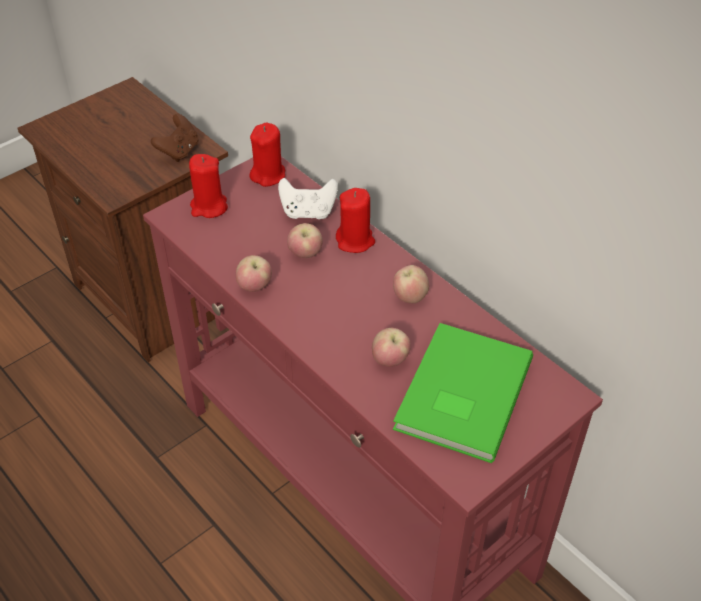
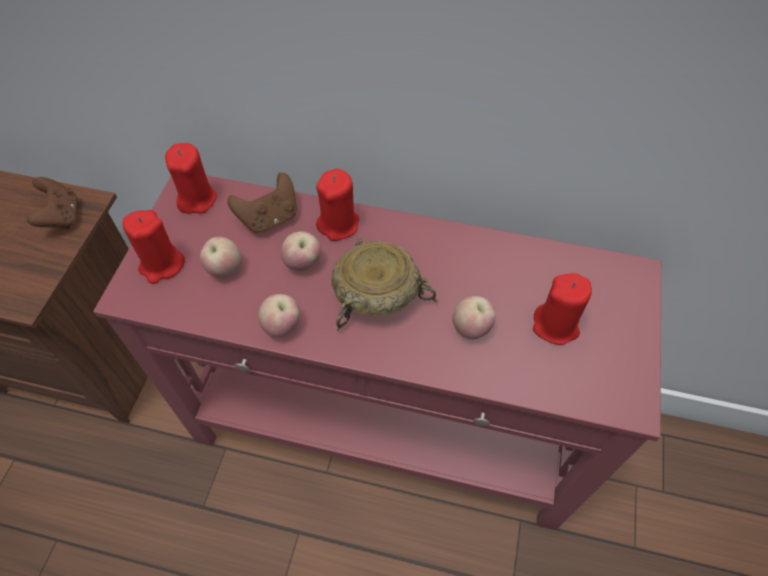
camera: 35 degrees left, 10 degrees up
(308, 212) = (269, 218): white game controller -> brown game controller
(340, 302) = (378, 295): none -> beige bowl
(410, 297) = (434, 254): apple -> apple (225, 269)
(459, 394) = (556, 325): green book -> red candle

